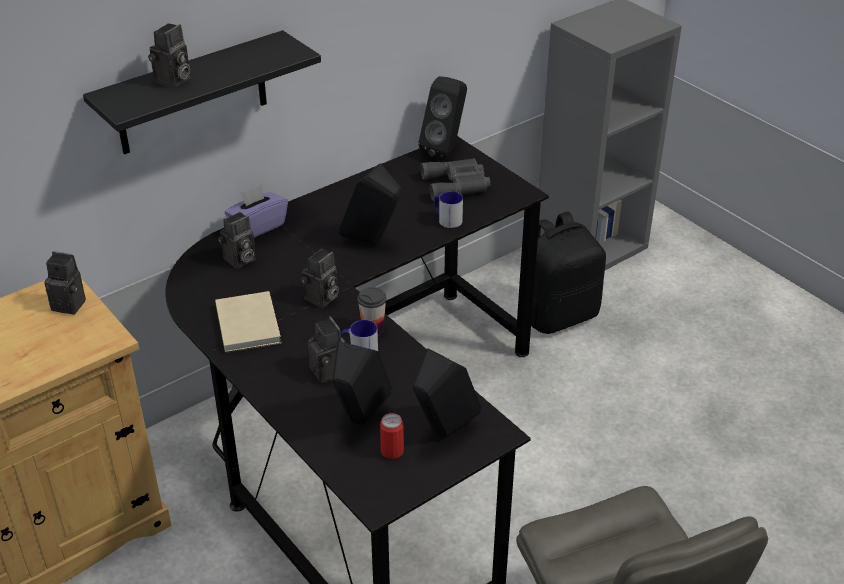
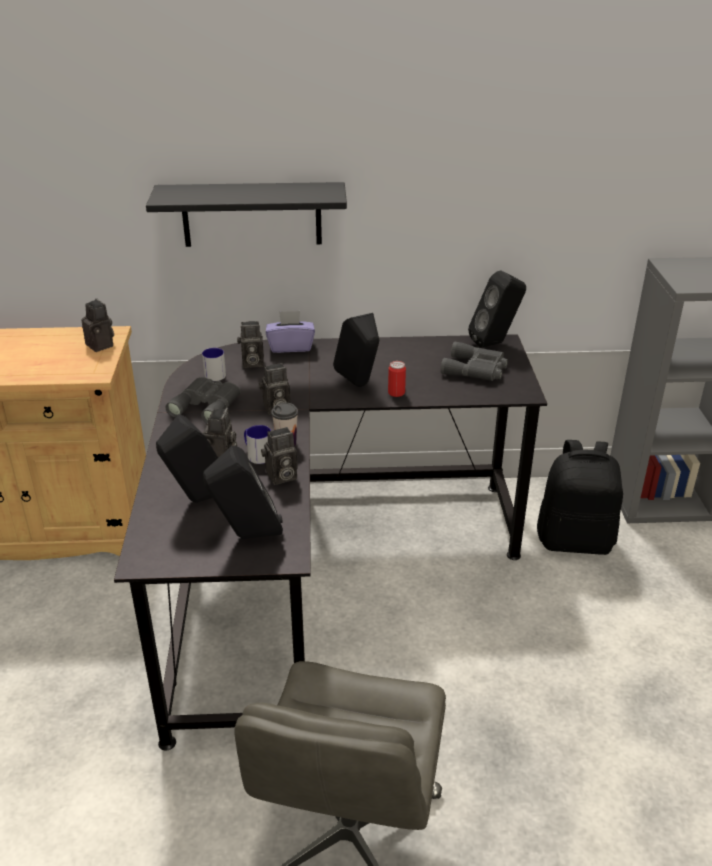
camera: 35 degrees right, 5 degrees down
(173, 81) = (220, 191): camera -> camera (280, 477)
(249, 323) = (208, 404): beige book -> grey binoculars
(392, 451) = (195, 531): can -> can (396, 393)
(447, 219) = (437, 390): mug -> mug (215, 373)

